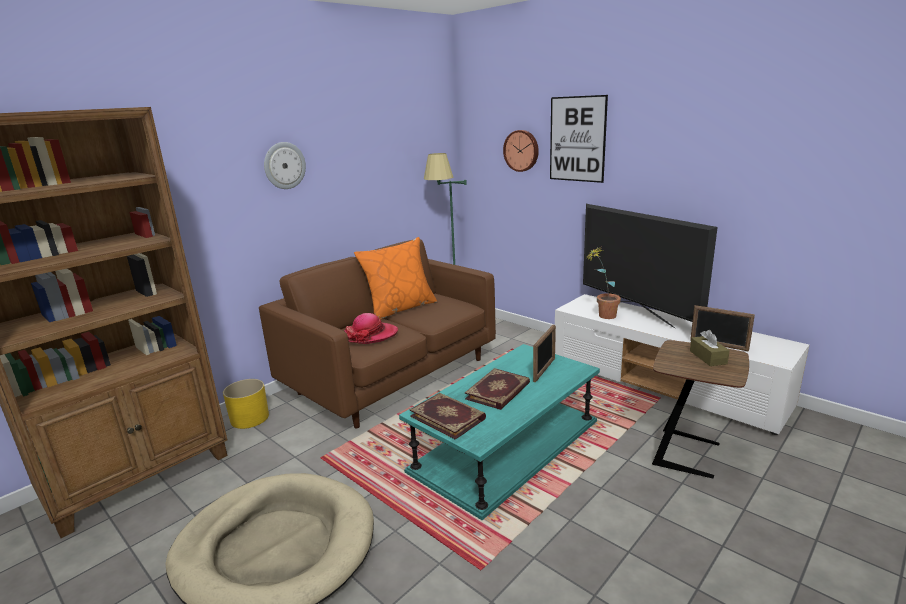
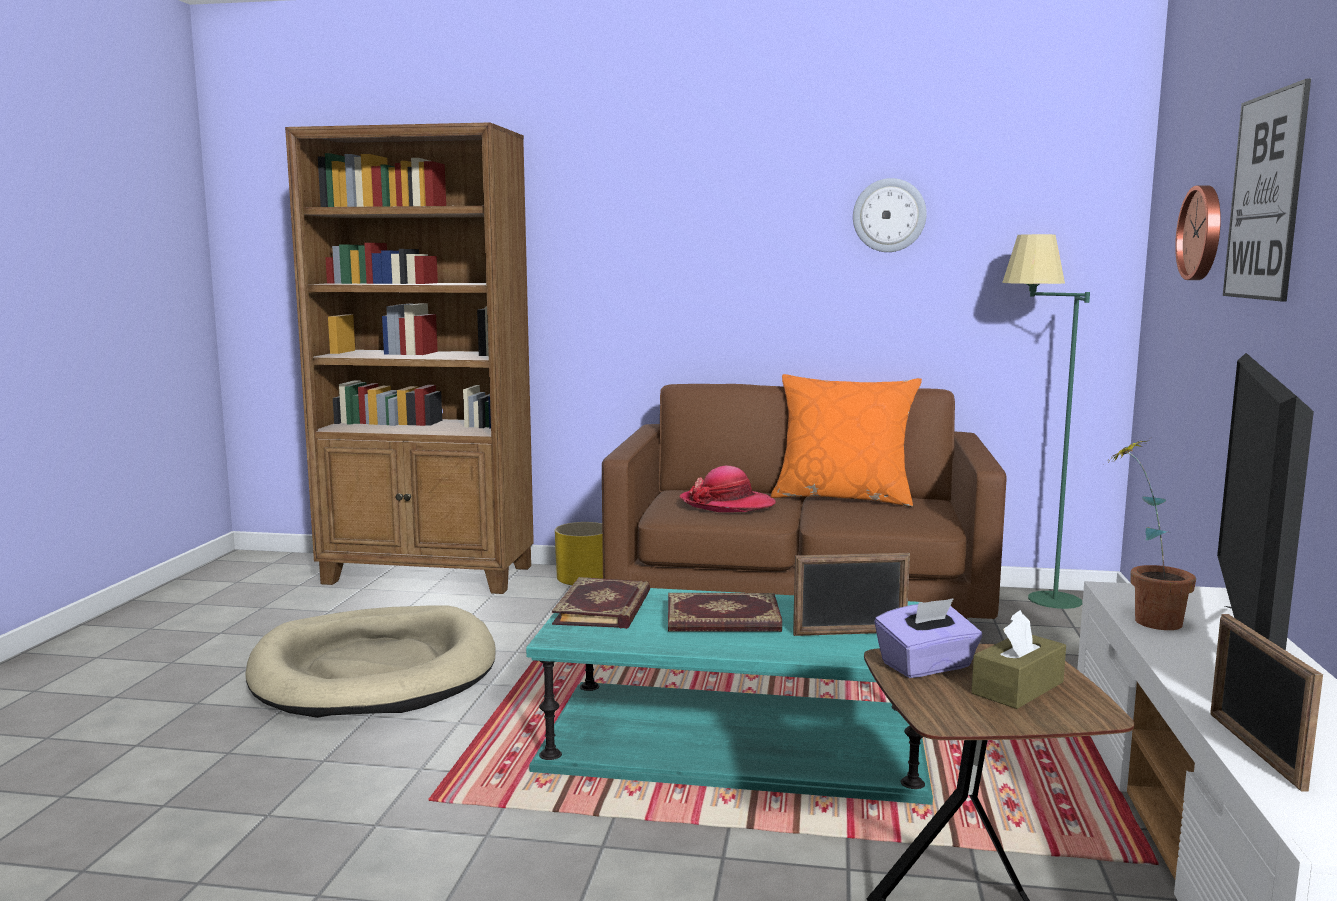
camera: 55 degrees right, 10 degrees down
(284, 165) = (729, 226): wall clock -> wall clock (889, 215)
(679, 364) = (927, 666): none -> purple tissue box

